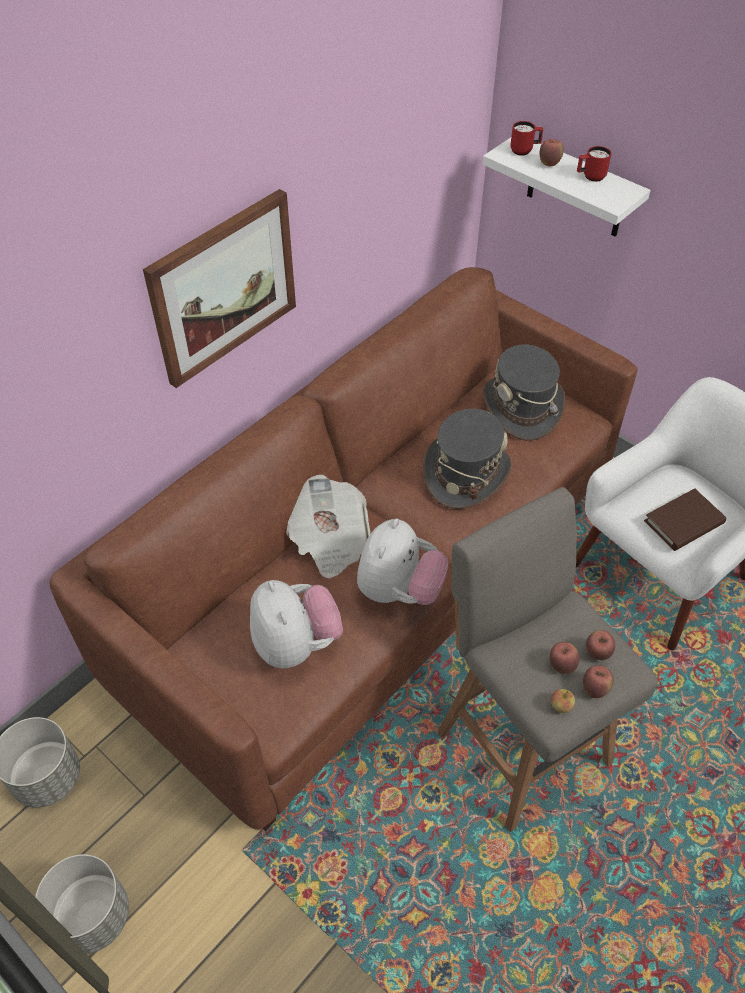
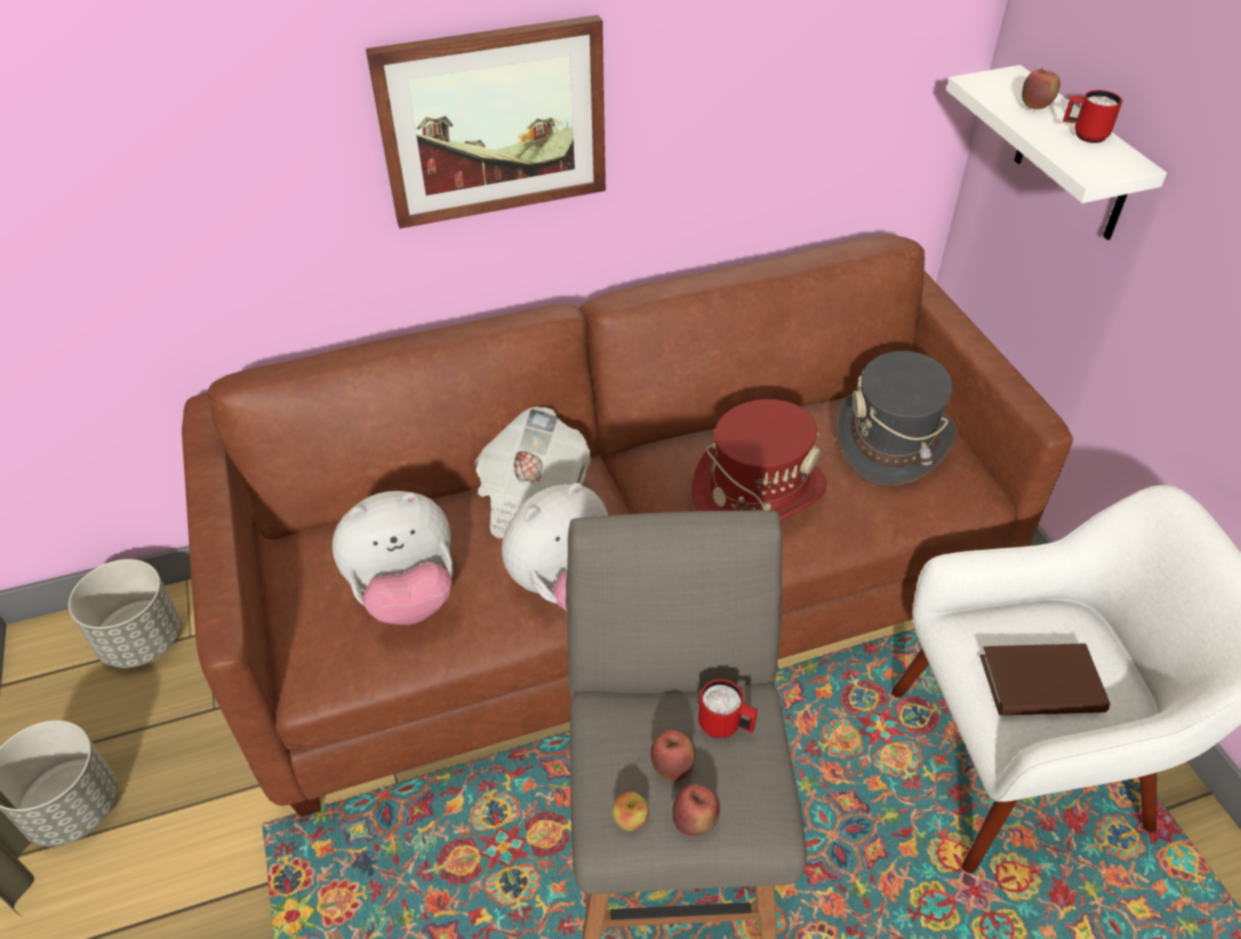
camera: 30 degrees right, 5 degrees down
(296, 644) = (406, 594): plush toy -> plush toy turned 60 degrees clockwise
(465, 473) = (758, 489): grey hat -> red hat
(524, 151) = (1012, 85): red mug -> red mug (725, 726)
(597, 653) = (735, 776): apple -> none

